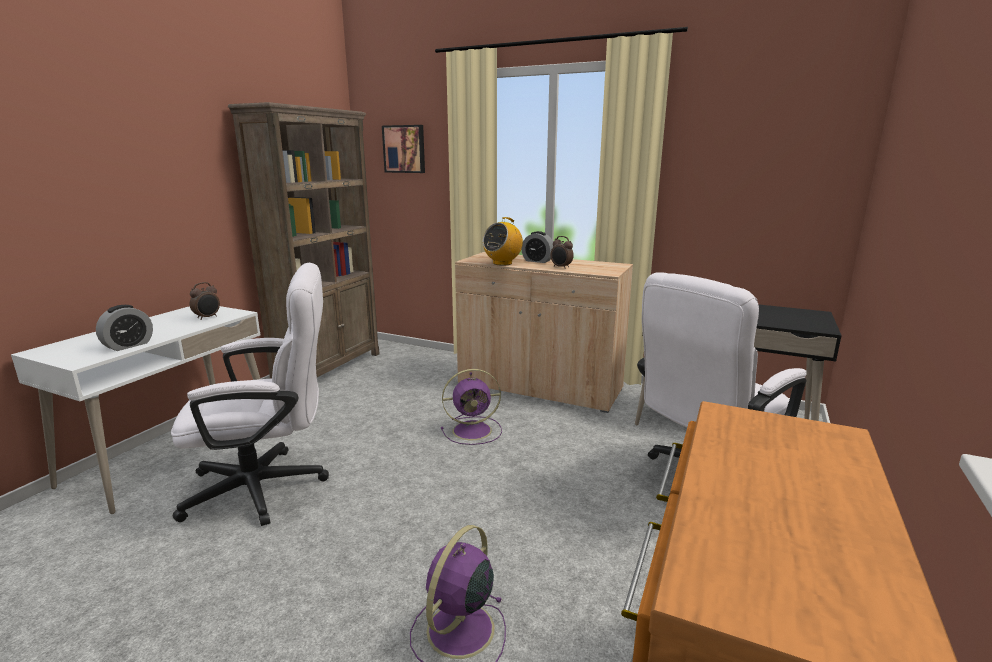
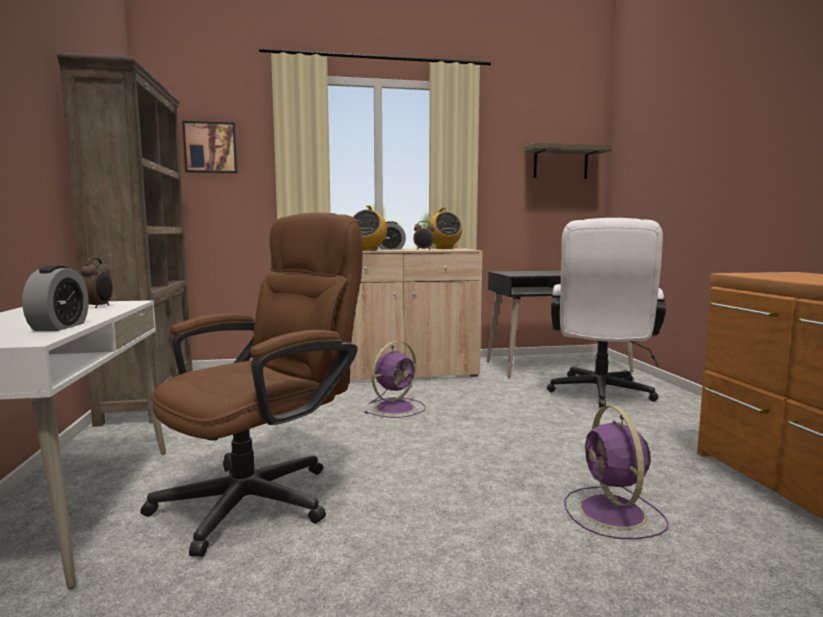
camera: 35 degrees left, 10 degrees down
(269, 486) = (263, 496): white office chair -> brown office chair
(601, 264) = (444, 248): none -> radio
(791, 156) = (560, 163): none -> shelf

